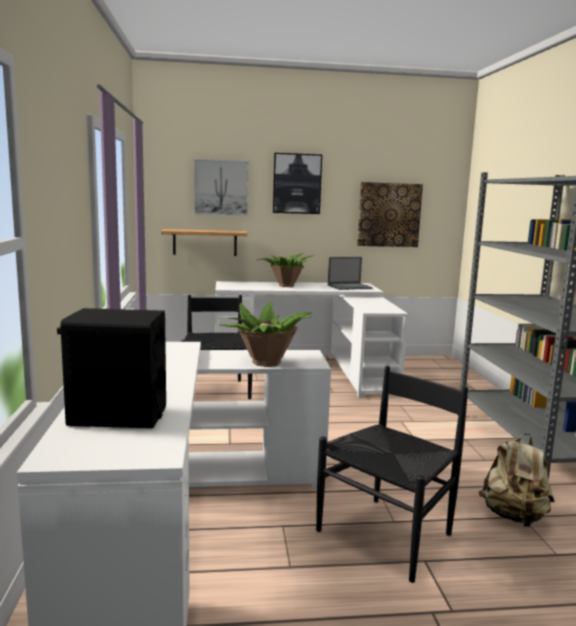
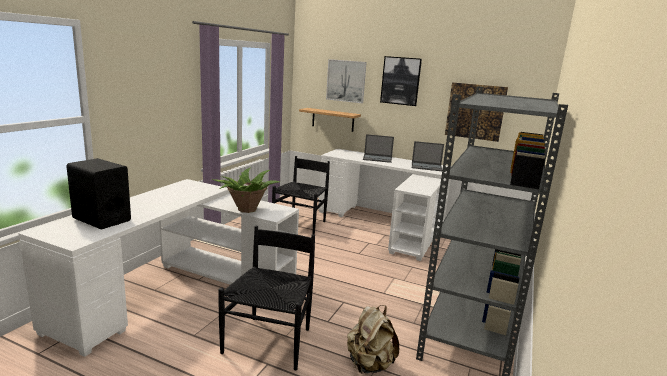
camera: 30 degrees right, 5 degrees up
(285, 285) = (377, 159): potted plant -> laptop
(388, 534) = (270, 341): black chair -> black chair turned 60 degrees counterclockwise

